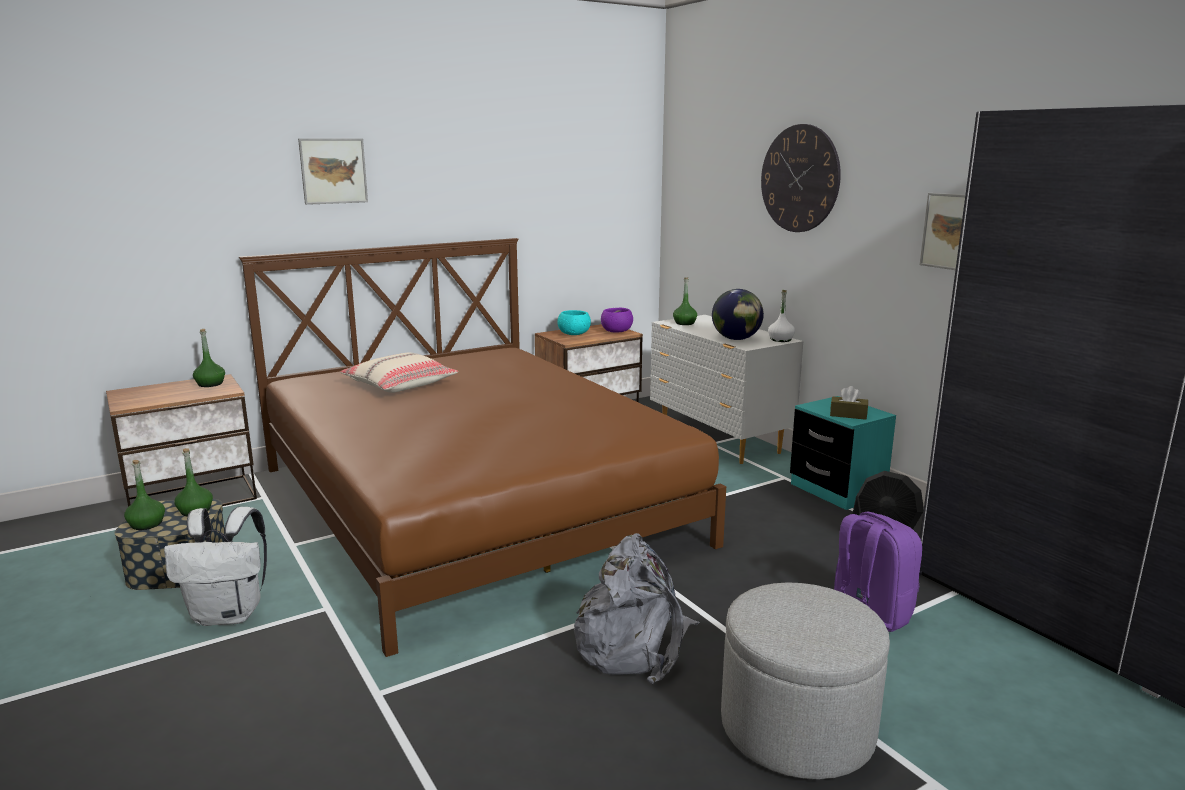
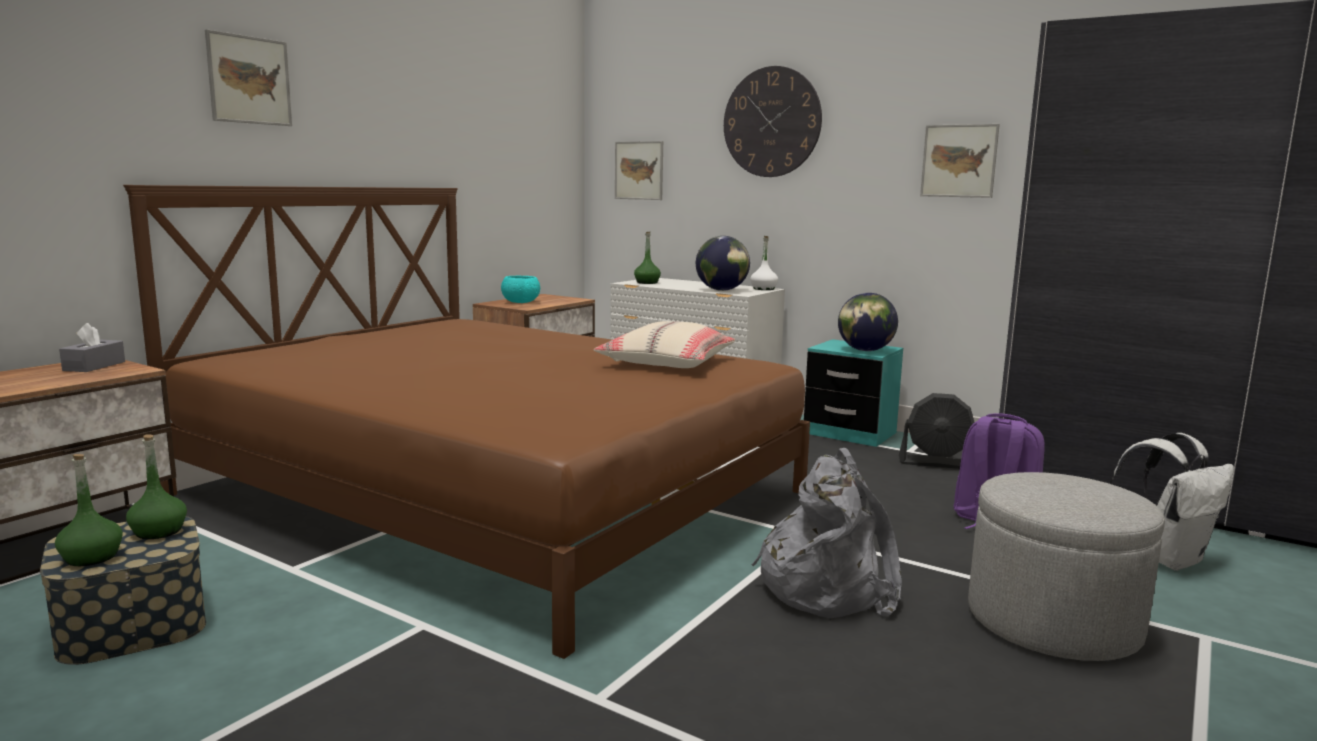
camera: 25 degrees left, 5 degrees down
(210, 384) = (94, 366): green bottle -> grey tissue box
(229, 614) = (283, 661): white backpack -> white backpack (1166, 558)
(400, 384) = (375, 353): beige pillow -> beige pillow (666, 362)
(616, 331) = (564, 298): purple bowl -> none
(698, 215) = (639, 170): none -> picture
(848, 415) = (865, 350): brown tissue box -> globe

